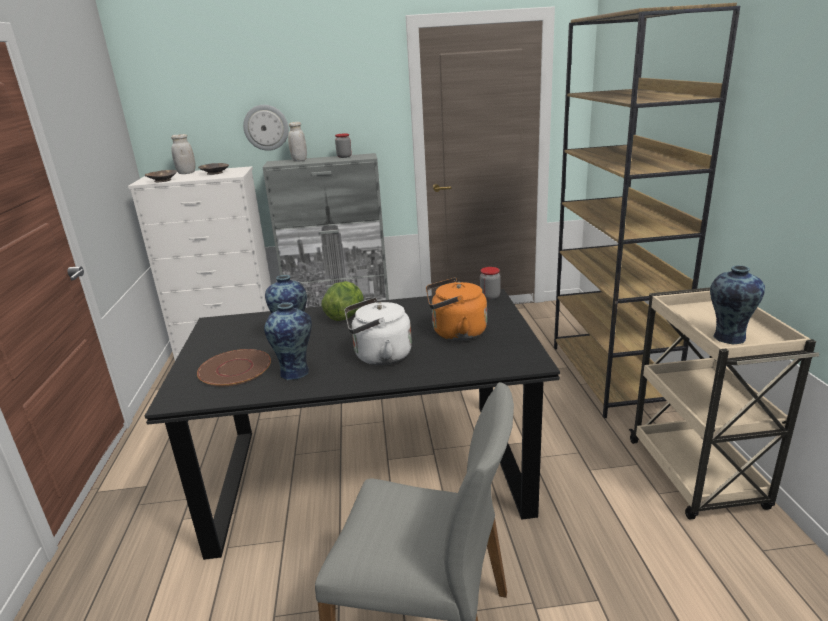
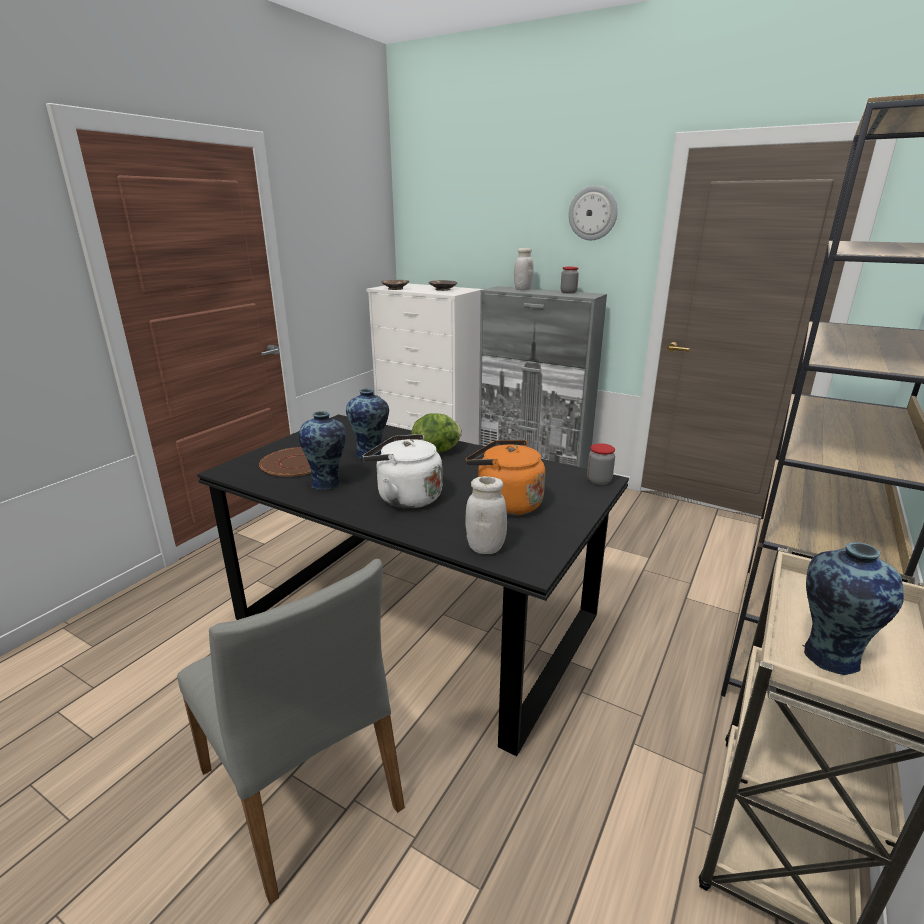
camera: 35 degrees right, 0 degrees up
(186, 173) = (424, 286): white jar -> white jar (485, 548)
(266, 127) = (505, 251): wall clock -> wall clock (593, 213)

